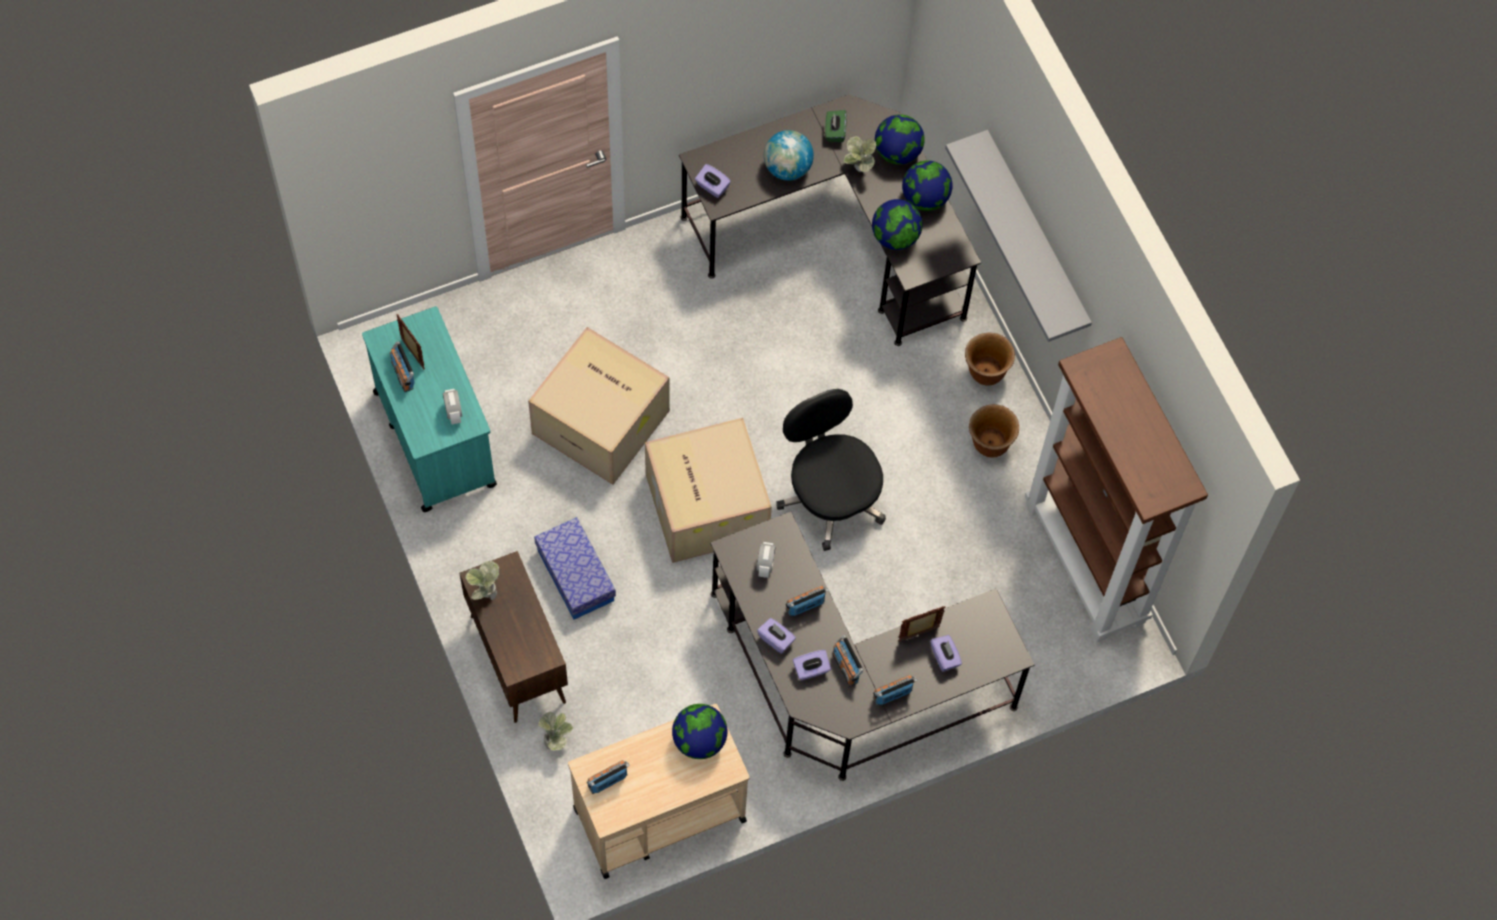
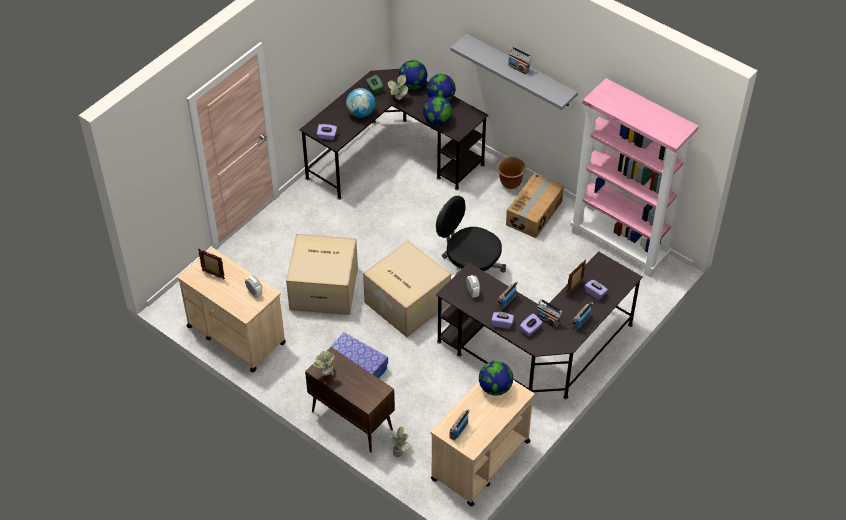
camera: 25 degrees left, 15 degrees down
(403, 375) = (213, 286): radio -> radio (518, 68)
(434, 437) = (235, 334): turquoise cart -> beige cart
(990, 444) = (534, 213): brown planter -> cardboard box
(1087, 564) = (620, 245): brown bookcase -> pink bookcase

